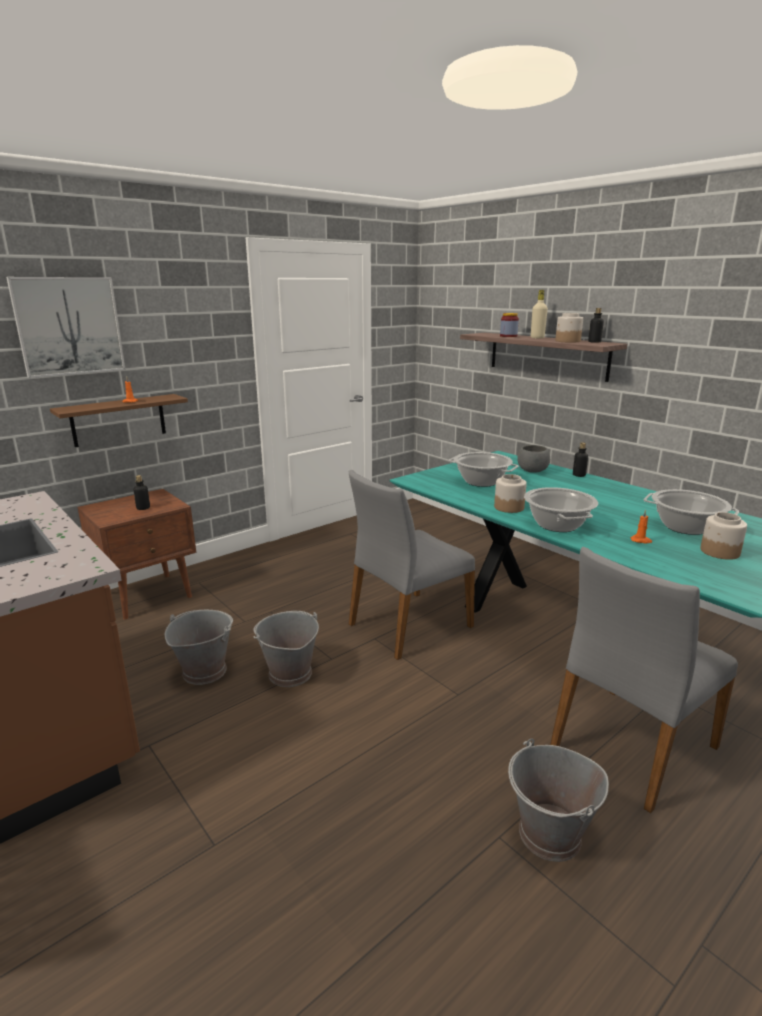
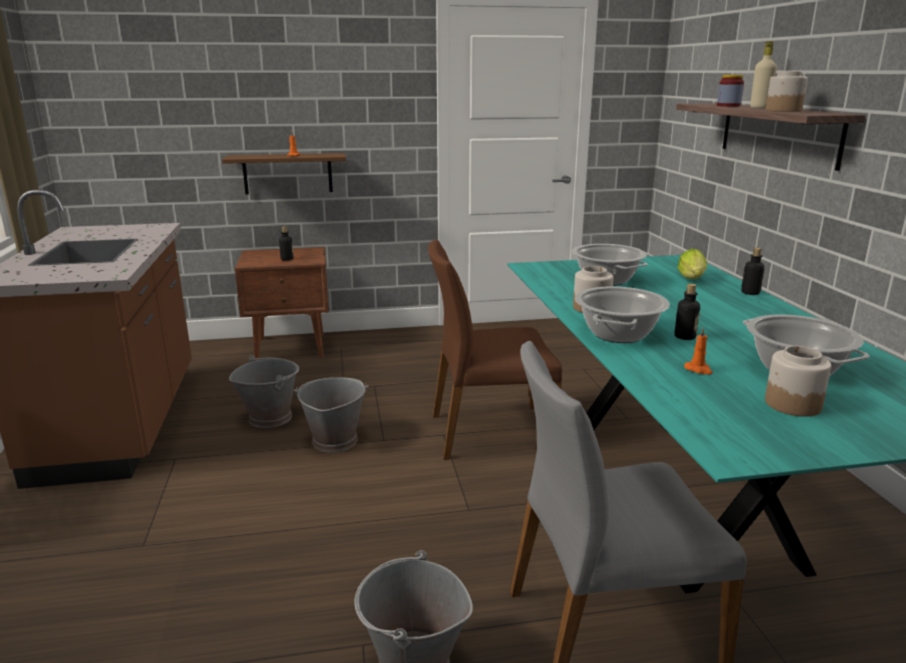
camera: 30 degrees right, 0 degrees up
(69, 326) = (248, 80): picture -> none
(408, 625) = (490, 432): grey chair -> brown chair
(532, 471) = (692, 280): grey bowl -> lettuce
(594, 342) = (820, 112): bottle -> bottle (685, 337)

